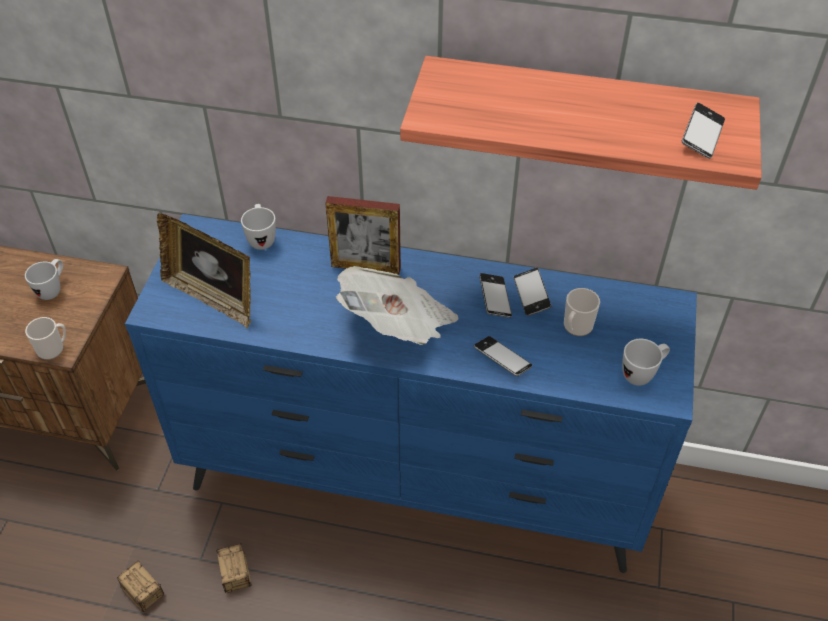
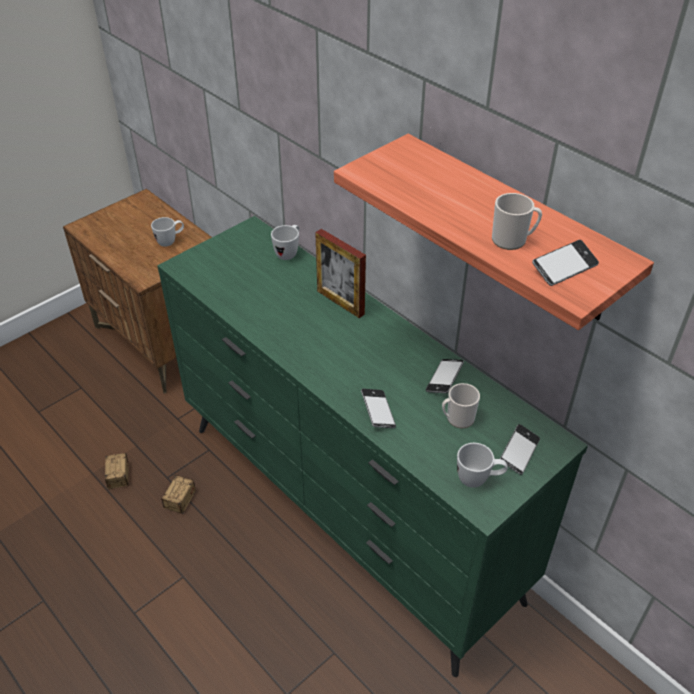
camera: 35 degrees right, 5 degrees down
(53, 348) = (139, 276): mug -> mug (513, 240)
(212, 297) = (223, 274): picture frame -> none
(398, 325) = (326, 350): newspaper -> none
(416, 481) = (348, 511): blue dresser -> green dresser
(495, 298) = (413, 368): phone -> phone (519, 452)

